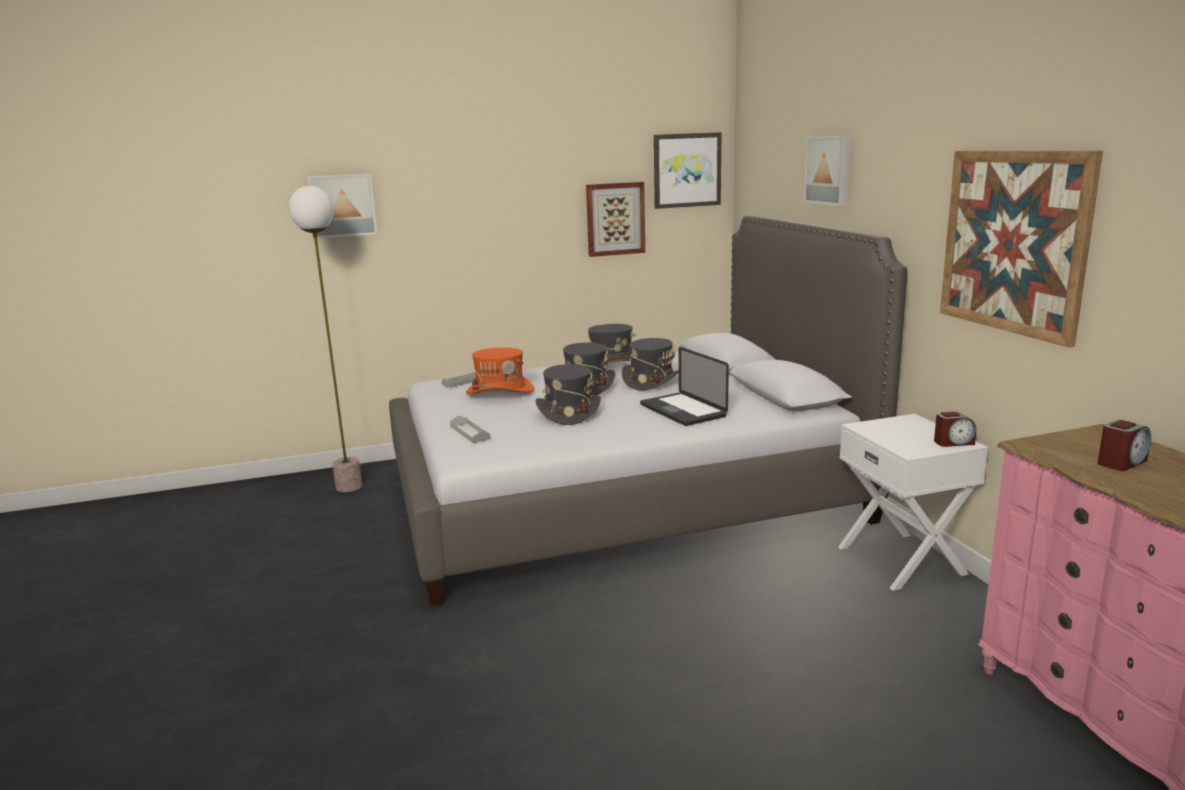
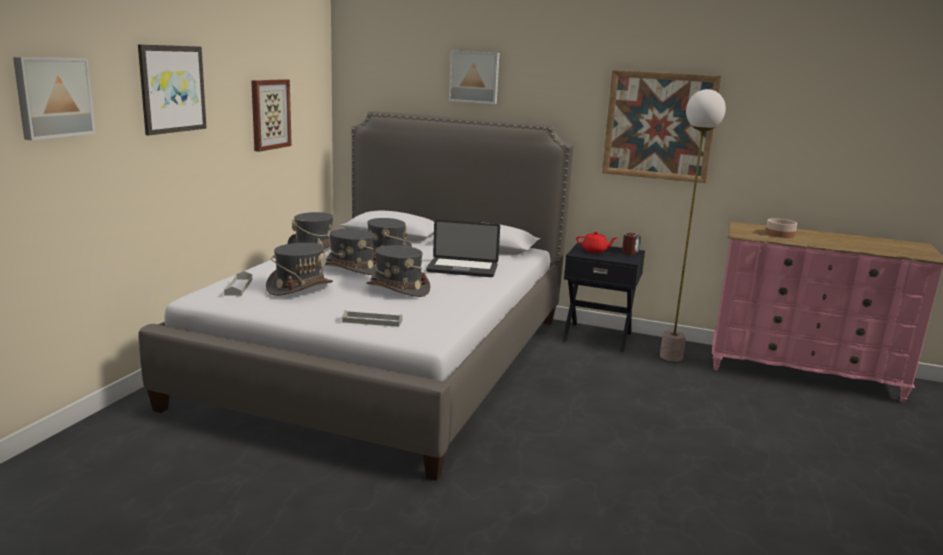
camera: 55 degrees left, 0 degrees up
(349, 487) = (124, 444): floor lamp -> floor lamp (671, 357)
(500, 391) = (300, 287): orange hat -> grey hat
(686, 170) = (309, 70): picture -> picture (172, 89)
(900, 429) = (595, 251): none -> red teapot
(902, 560) = (597, 336): white nightstand -> black nightstand
(1121, 462) = (779, 234): alarm clock -> bowl

